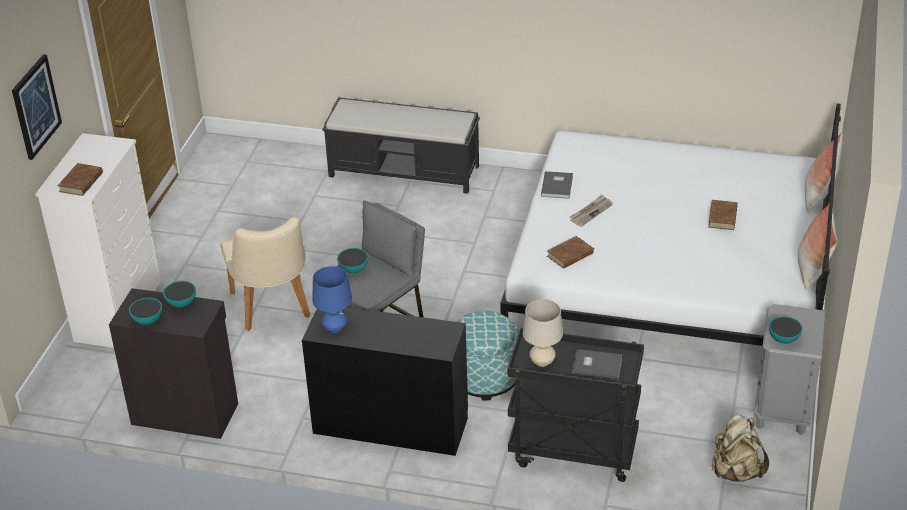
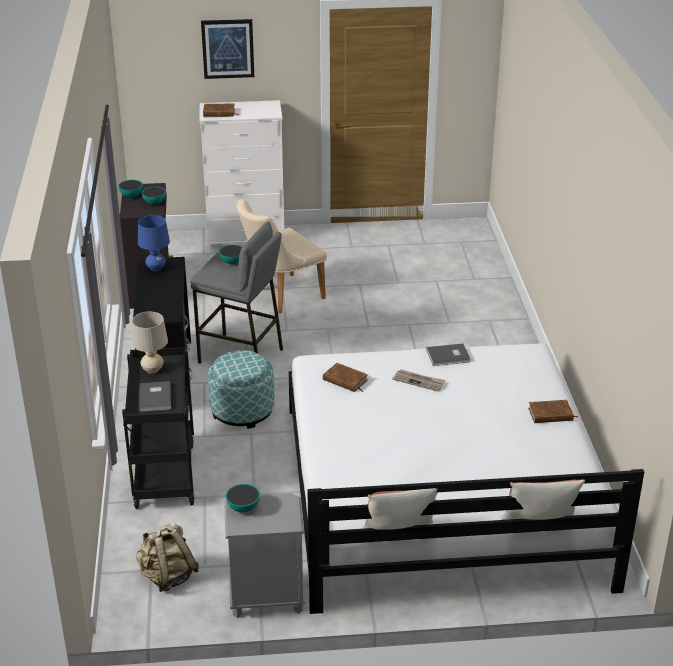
camera: 70 degrees right, 5 degrees down
(405, 171) = (501, 315): black bench -> none
(723, 217) = (456, 461): brown book -> brown book (550, 414)

